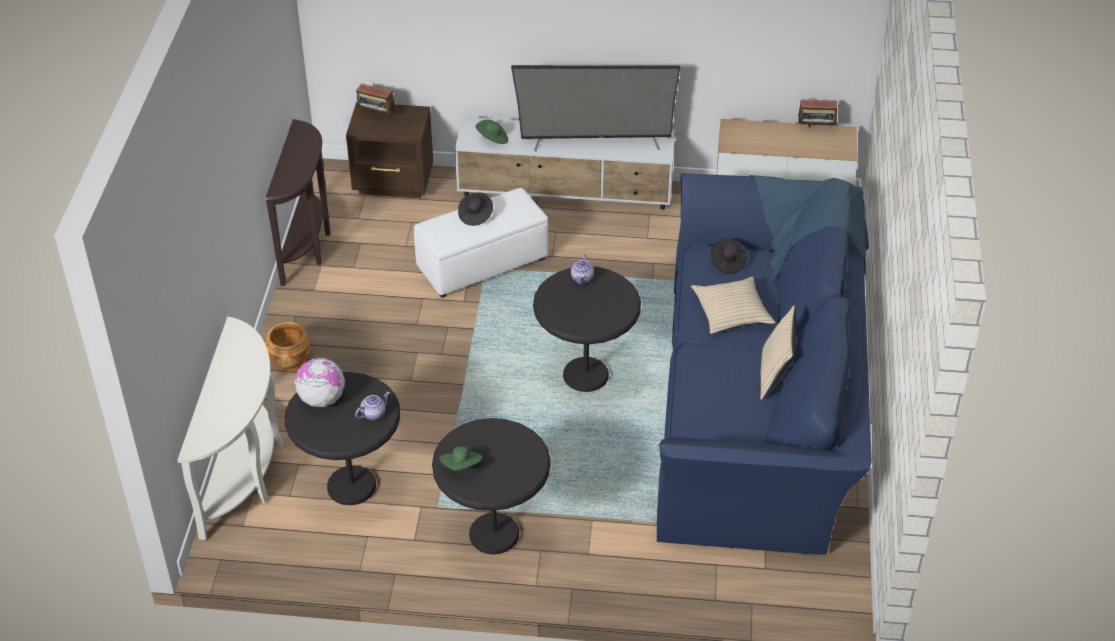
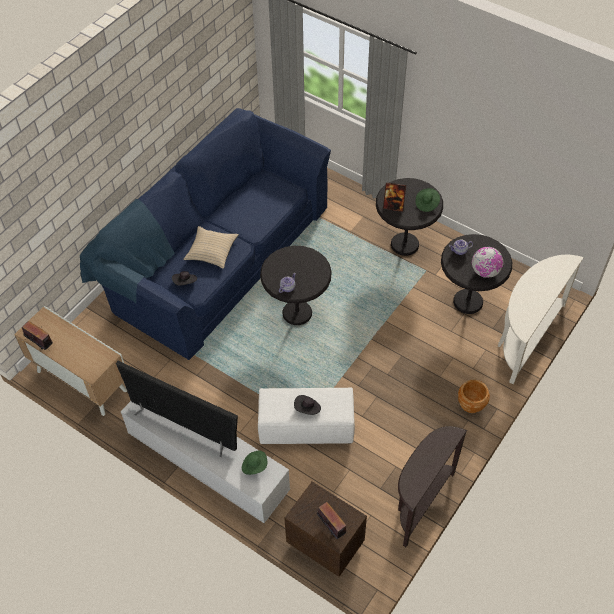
camera: 150 degrees left, 10 degrees up
(510, 441) = (393, 206): none -> picture frame
(775, 375) = (221, 207): beige pillow -> none

